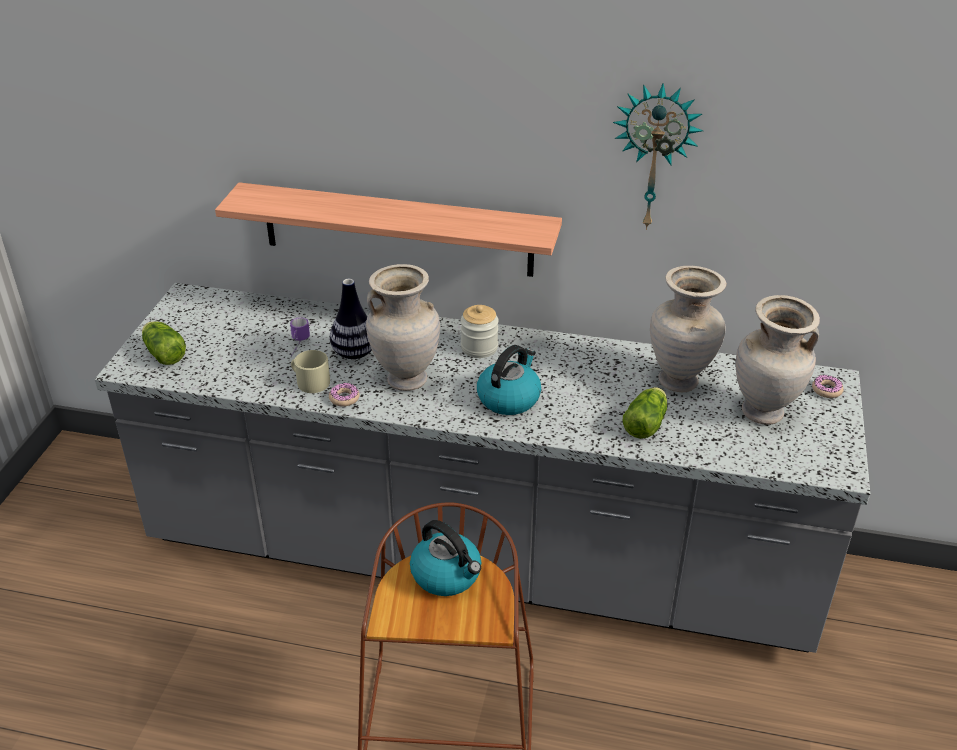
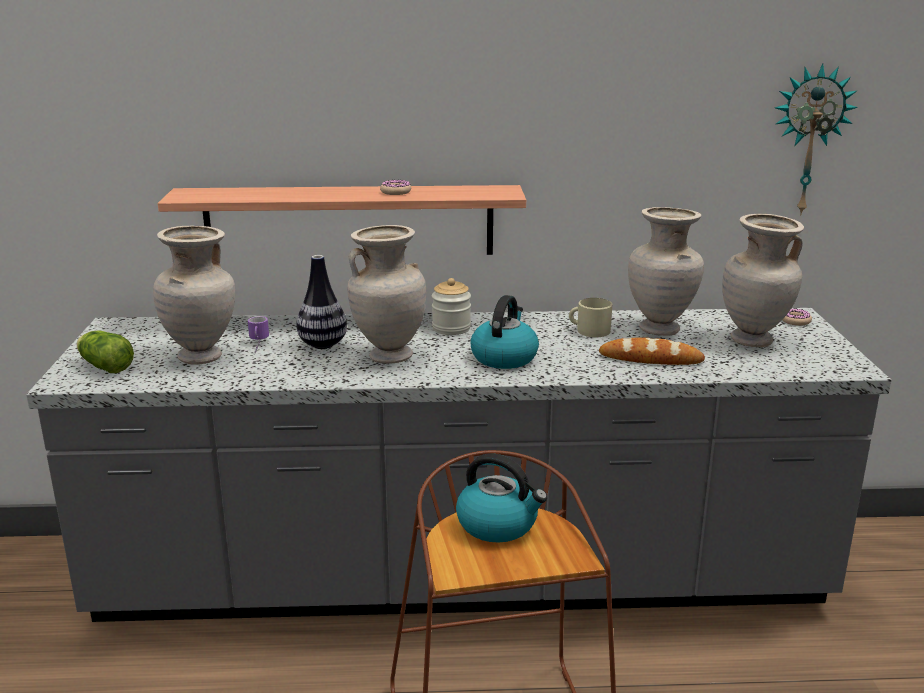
camera: 15 degrees left, 15 degrees down
(246, 354) = (202, 357): none -> beige vase
(310, 381) = (285, 369): beige mug -> beige mug (589, 330)
(344, 398) = (330, 376): donut -> donut (395, 192)
(646, 423) = (650, 359): lettuce -> bread
(654, 156) = (608, 107): wall clock -> wall clock (808, 140)

